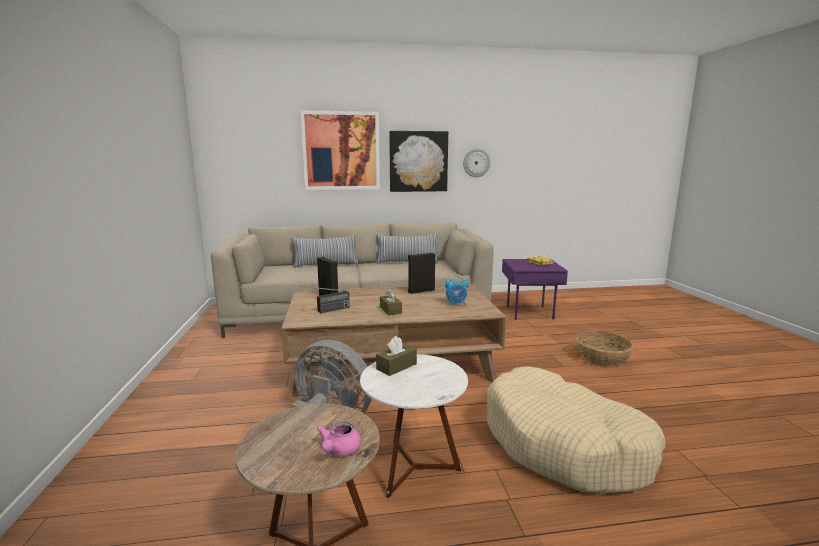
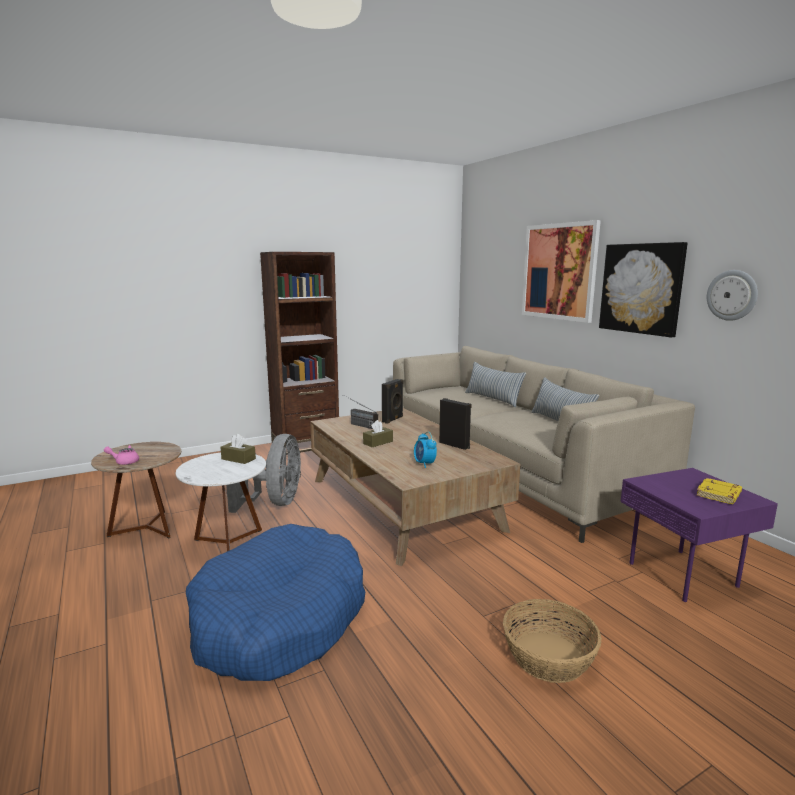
camera: 70 degrees right, 0 degrees up
(165, 390) = (305, 444): none -> brown bookcase
(564, 444) = (279, 619): beige dog bed -> blue dog bed

